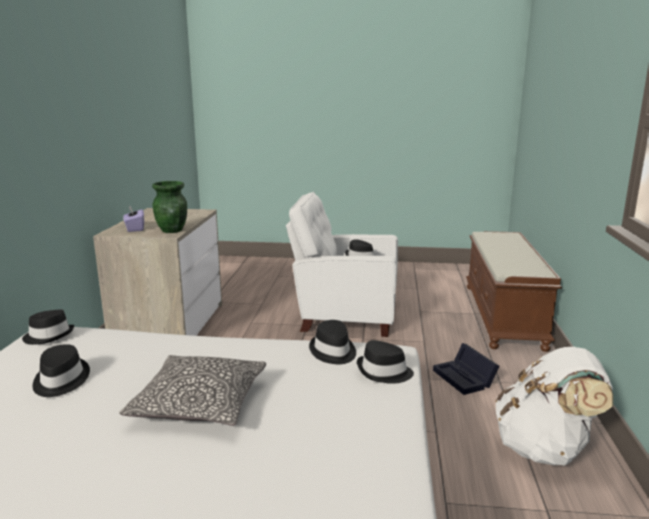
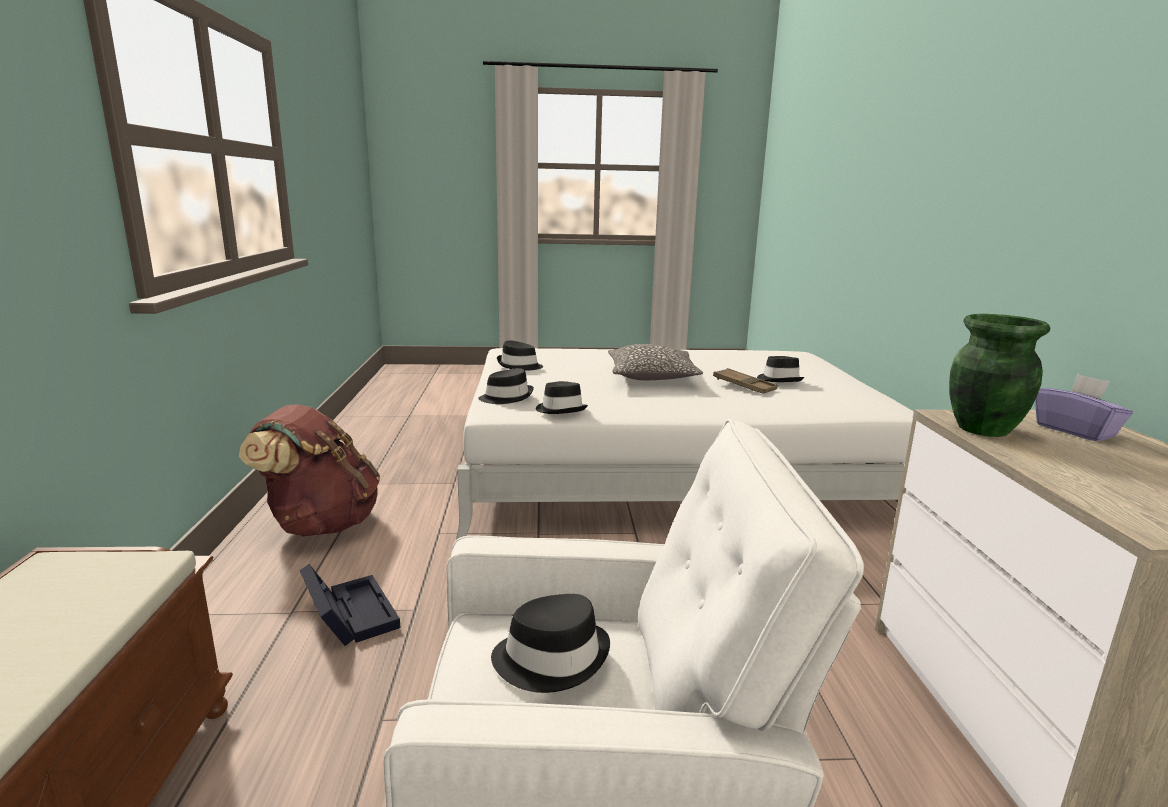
camera: 170 degrees right, 0 degrees up
(49, 336) = (873, 403): black hat -> black hat (519, 366)
(119, 371) = (744, 385): none -> brown tray
(545, 449) = (320, 524): white backpack -> brown backpack

